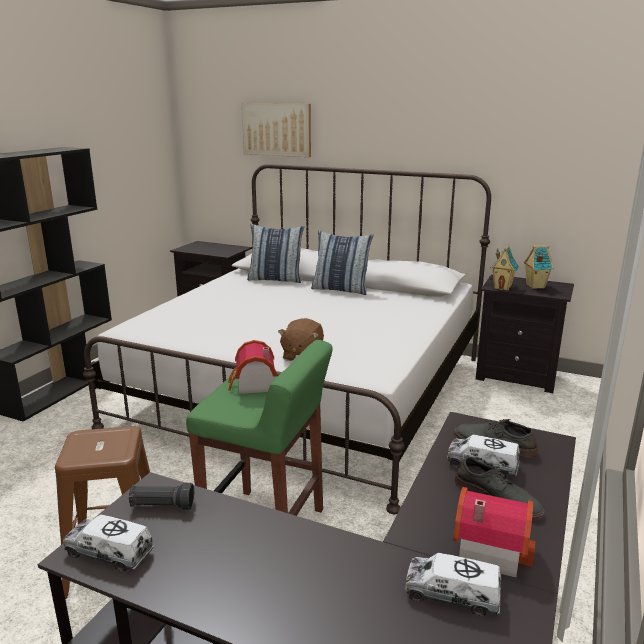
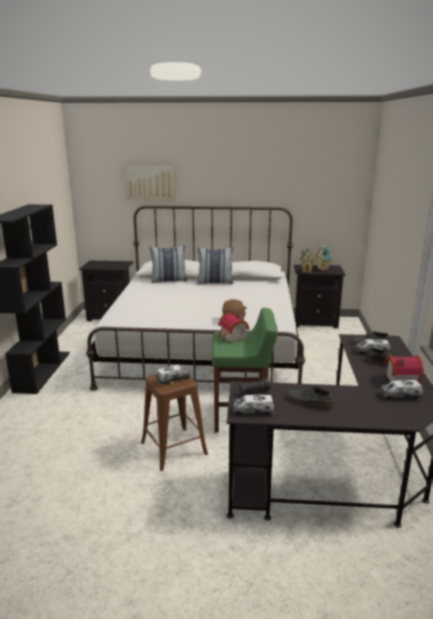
camera: 20 degrees left, 0 degrees up
(103, 445) = (173, 379): none -> toy truck
(237, 557) = (308, 402): none -> grey shoe

